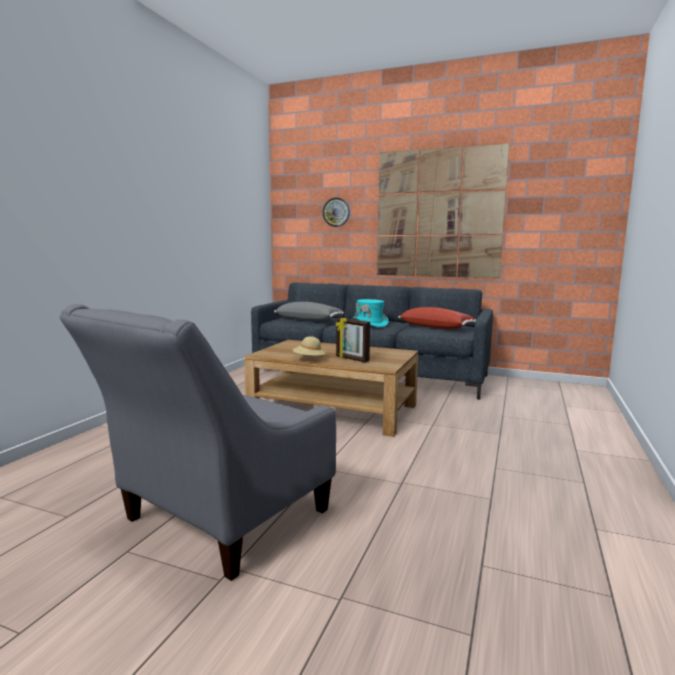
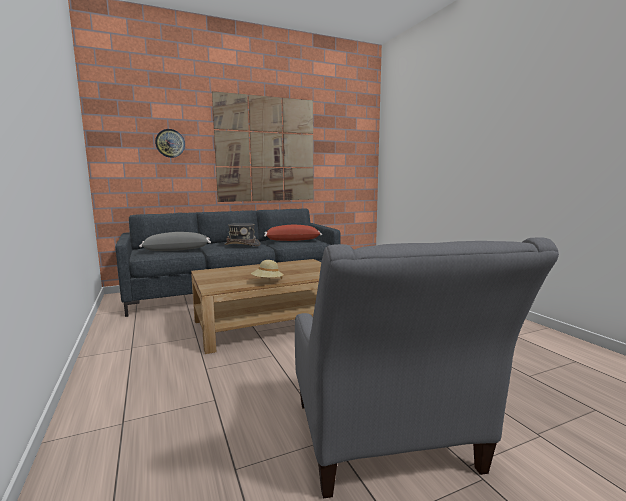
camera: 45 degrees left, 0 degrees up
(351, 359) = (295, 274): picture frame -> none
(370, 324) = (242, 245): turquoise hat -> grey hat

